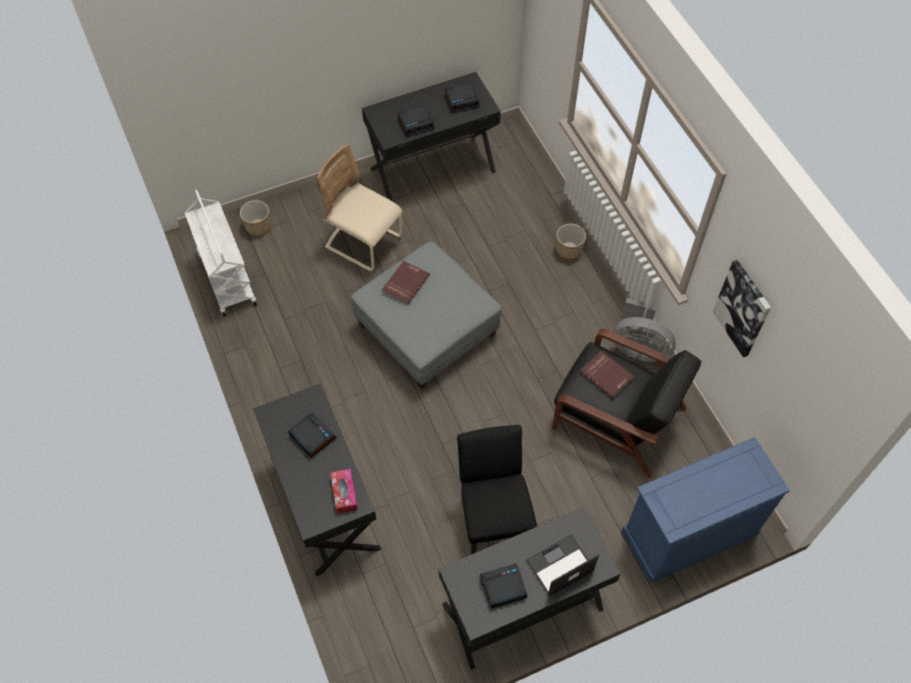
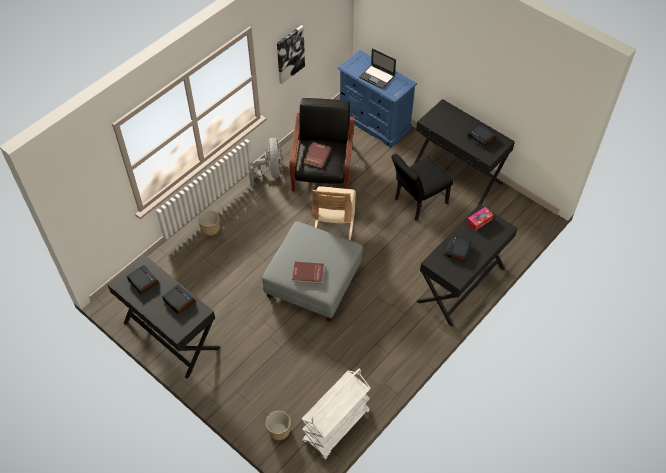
camera: 115 degrees left, 5 degrees down
(364, 242) = (260, 350): beige chair -> beige chair (333, 227)
(559, 566) = (454, 121): laptop -> laptop (377, 77)

